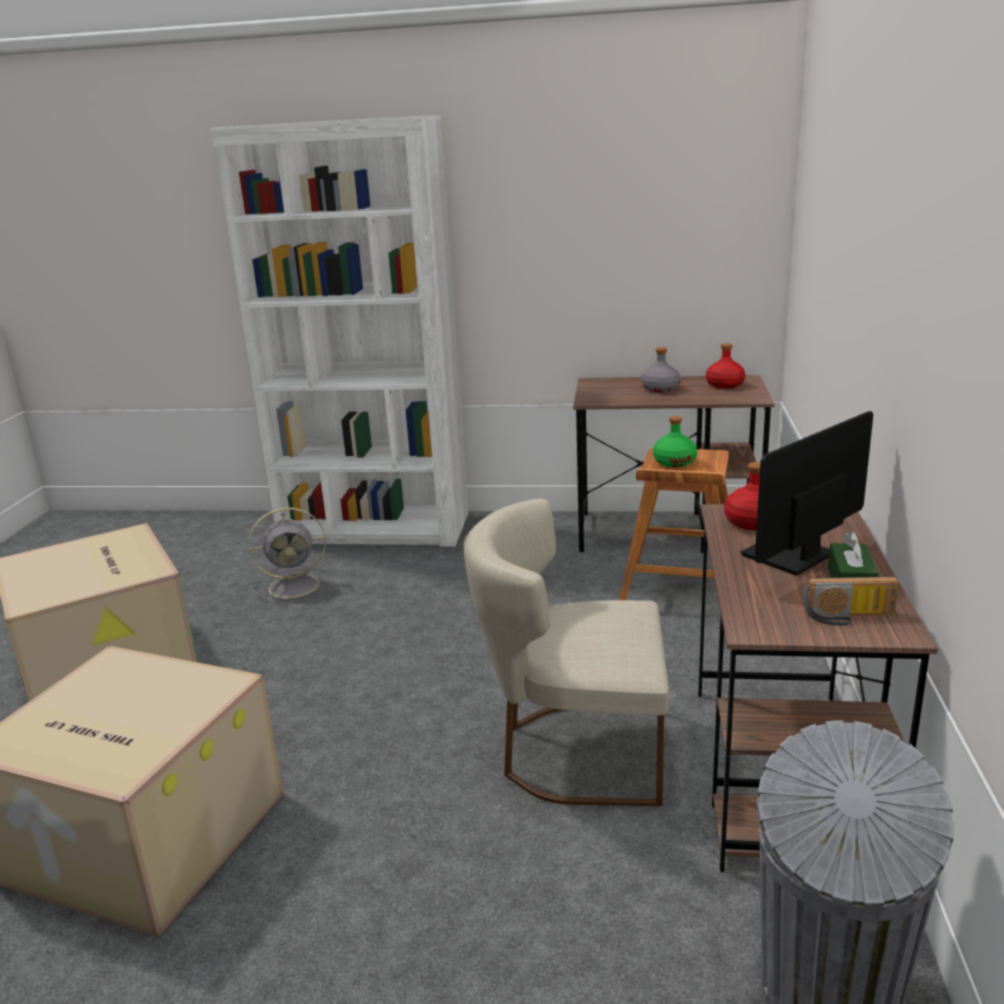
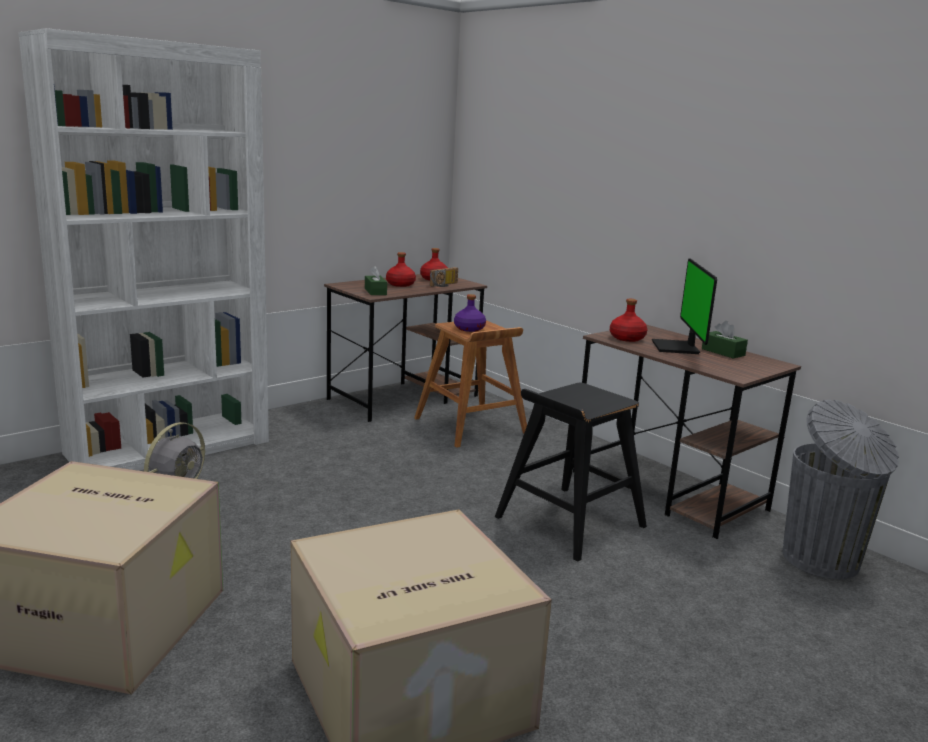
camera: 50 degrees left, 5 degrees down
(573, 752) = (569, 522): beige chair -> black stool
(605, 396) = (375, 291): none -> green tissue box
(660, 389) = (400, 284): grey bottle -> red bottle
(674, 462) = (469, 328): green bottle -> purple bottle
(849, 618) = (754, 364): radio -> radio (445, 285)

